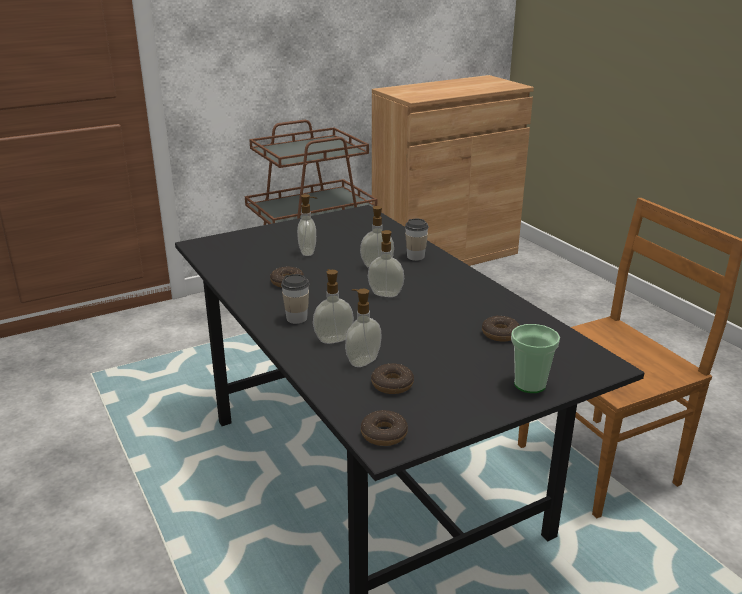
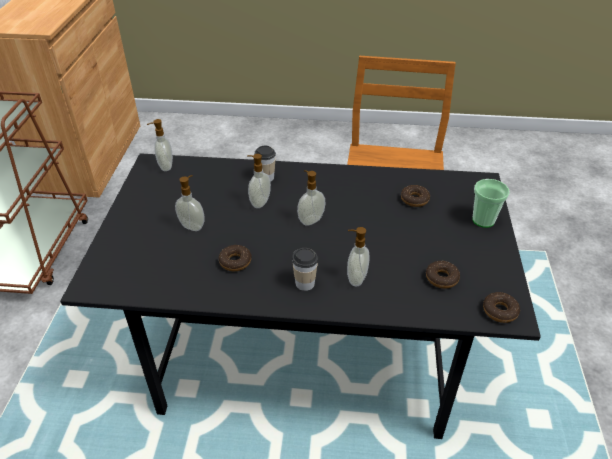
camera: 55 degrees left, 15 degrees up
(362, 361) = (400, 278): soap dispenser -> soap dispenser (165, 166)

